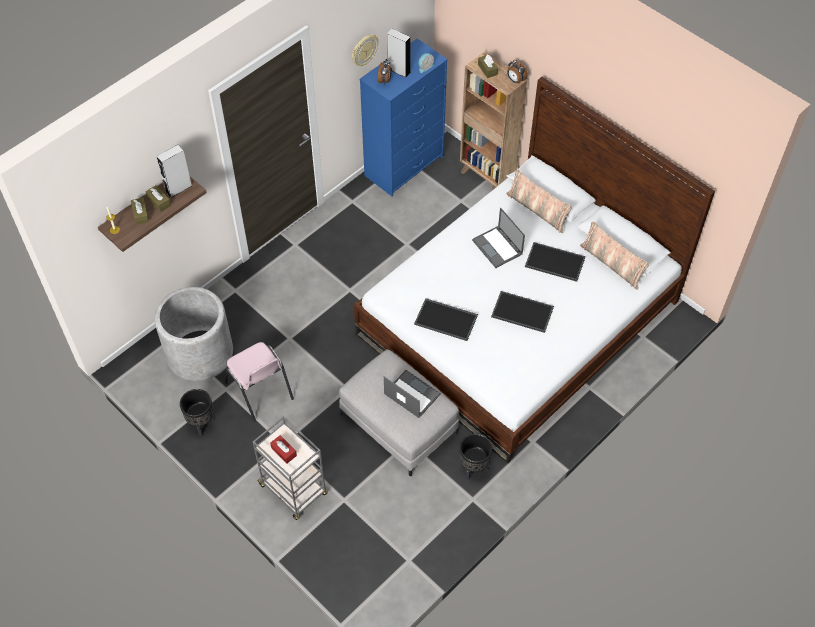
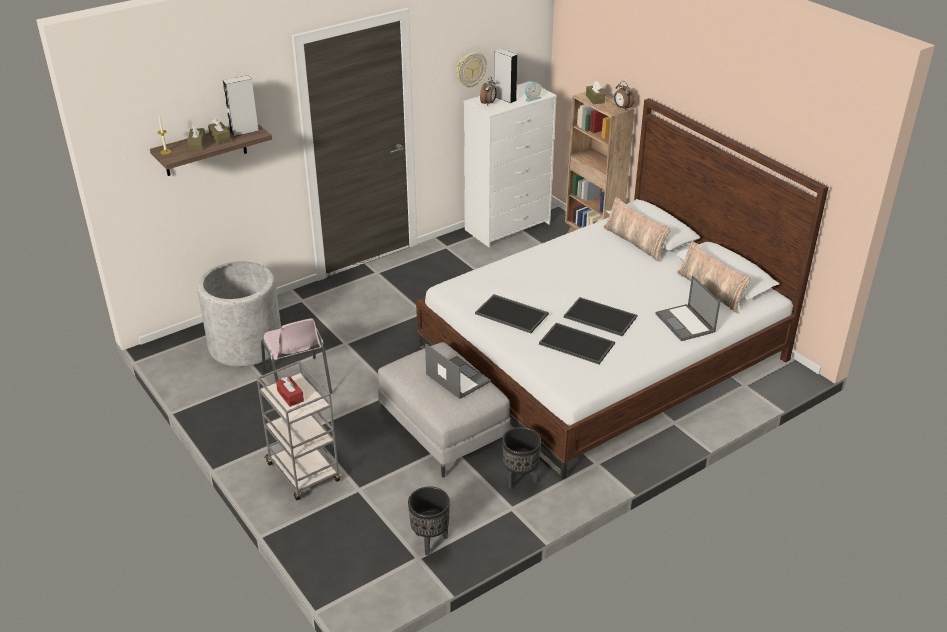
camera: 10 degrees right, 20 degrees down
(201, 424) = (224, 403): black planter -> black planter (430, 542)
(404, 165) = (508, 226): blue dresser -> white dresser
(497, 247) = (584, 265): laptop -> laptop (685, 323)
(554, 262) = (645, 282): tray -> tray (575, 344)

